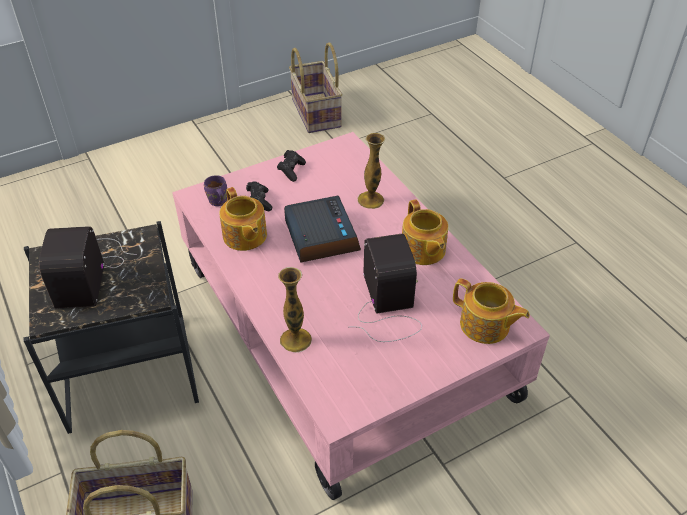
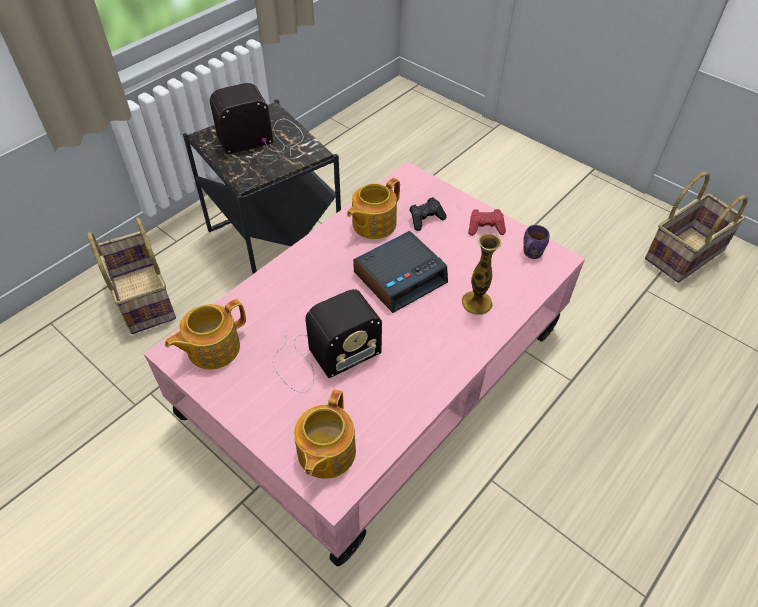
camera: 70 degrees right, 5 degrees up
(217, 202) = (409, 192): purple mug -> purple mug (530, 252)
(291, 170) = (485, 228): black game controller -> red game controller
(296, 340) = (256, 297): vase -> none
(422, 250) = (419, 368): teapot -> teapot (212, 348)

